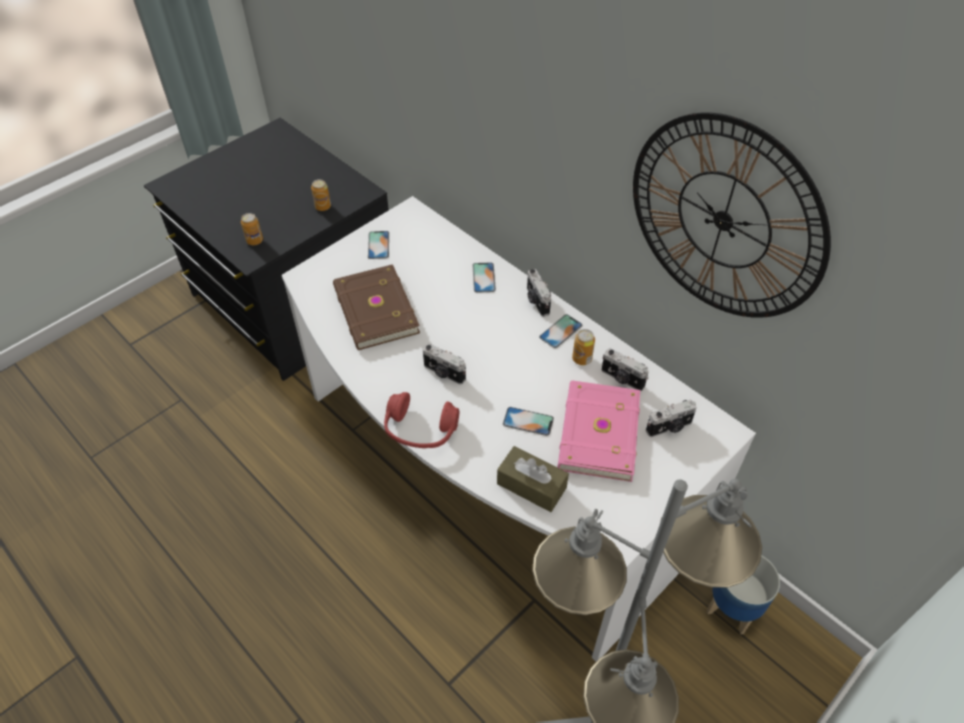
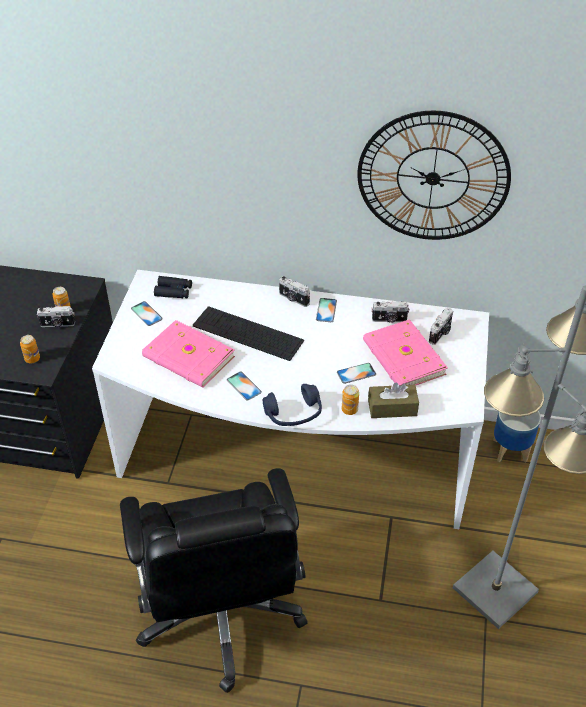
camera: 35 degrees left, 5 degrees down
(290, 593) = (221, 615): none -> black office chair
(374, 311) = (188, 358): brown book -> pink book
(420, 430) = (293, 413): red headphones -> blue headphones
(425, 234) = (173, 291): none -> black binoculars
(443, 373) = (275, 373): camera -> camera (57, 325)
(455, 315) = (248, 333): none -> keyboard
(483, 277) = (244, 300): phone -> phone (244, 386)
(582, 359) = (354, 320): can -> can (349, 409)

